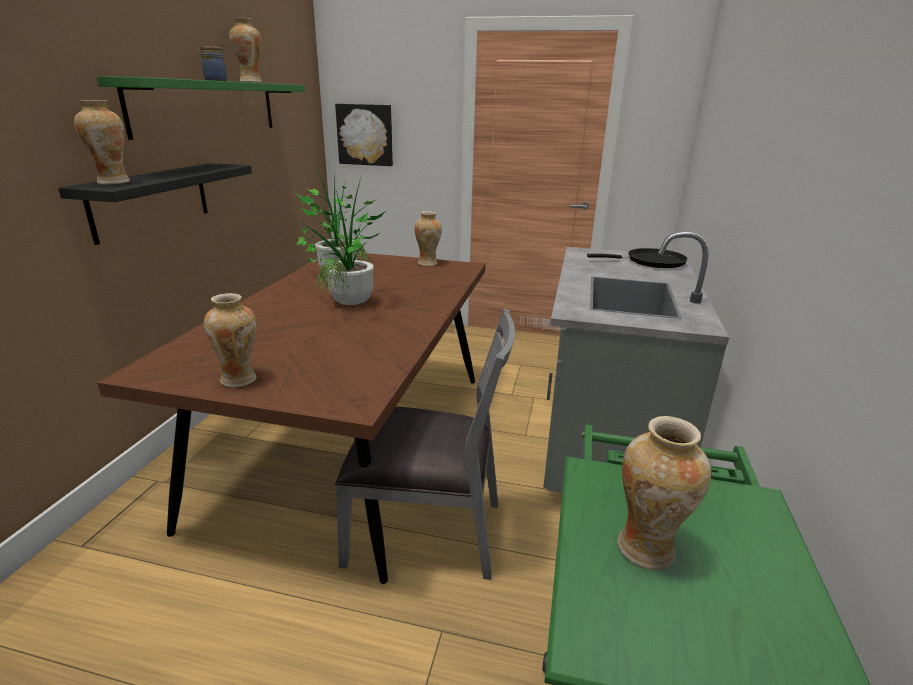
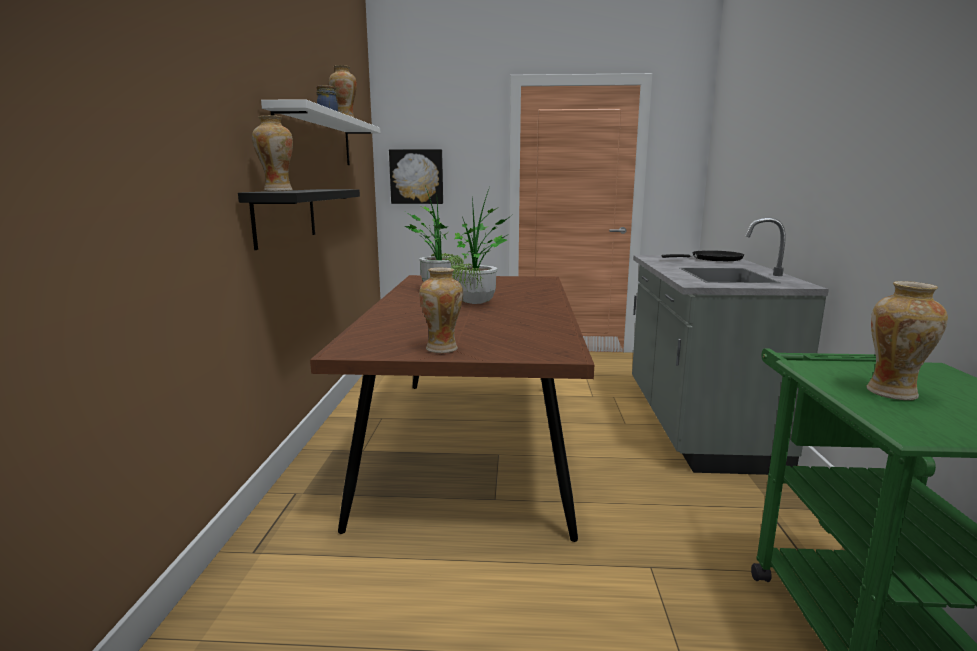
camera: 10 degrees left, 10 degrees down
(208, 107) = (316, 139): green shelf -> white shelf
(426, 530) = (586, 499): grey chair -> none
(428, 263) = (509, 278): vase -> none

